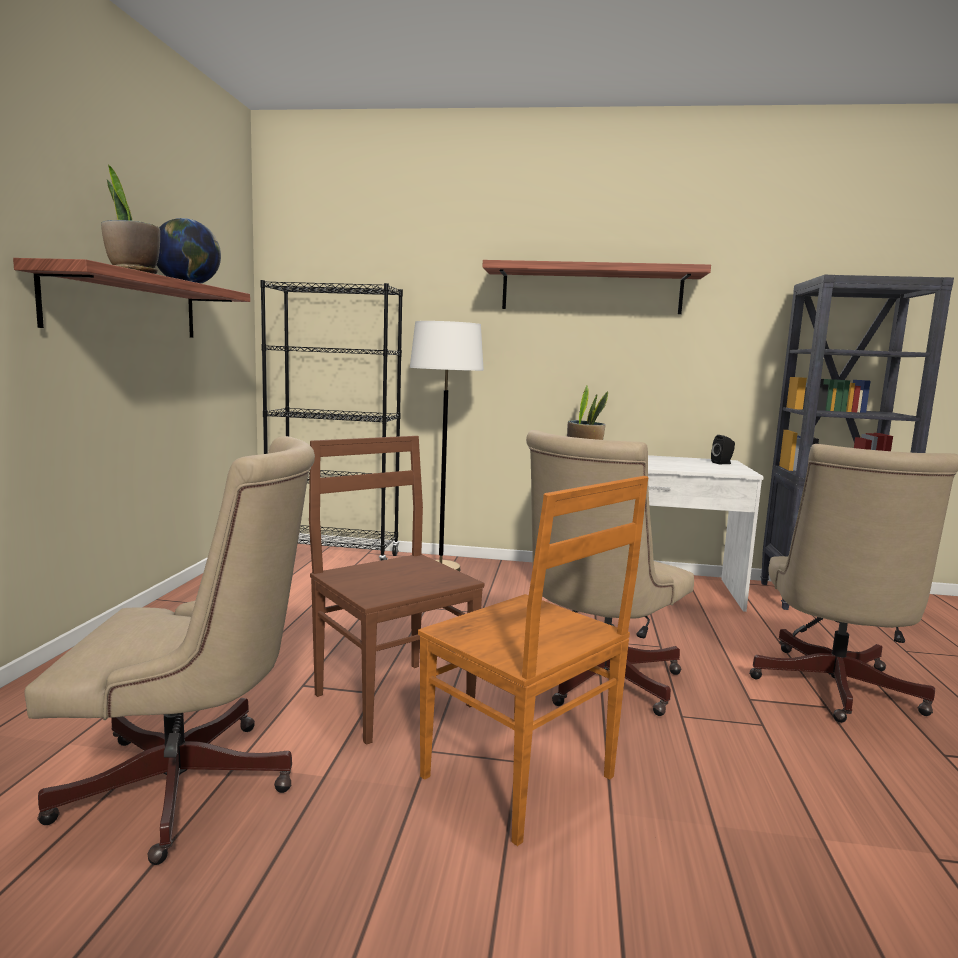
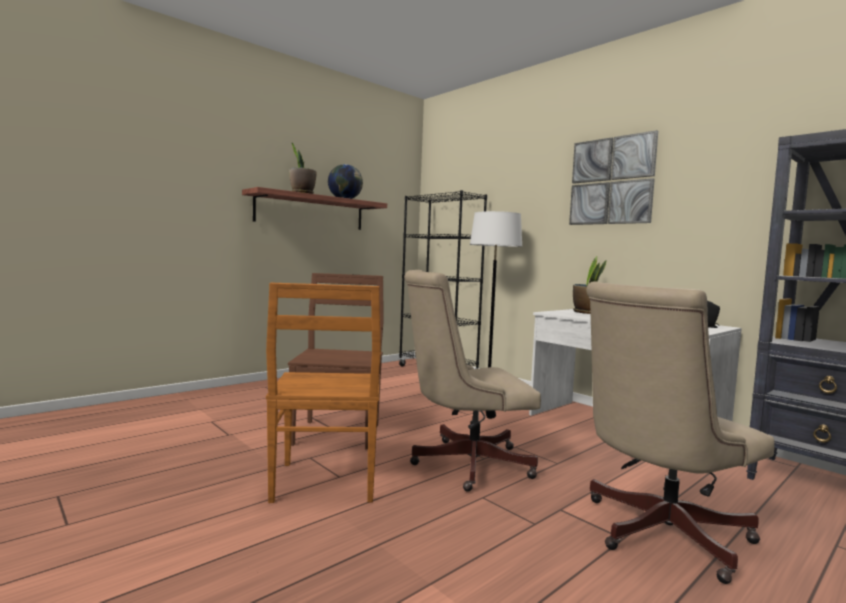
camera: 40 degrees right, 5 degrees down
(192, 787) = (206, 435): beige office chair -> none
(591, 290) = (611, 181): shelf -> picture

